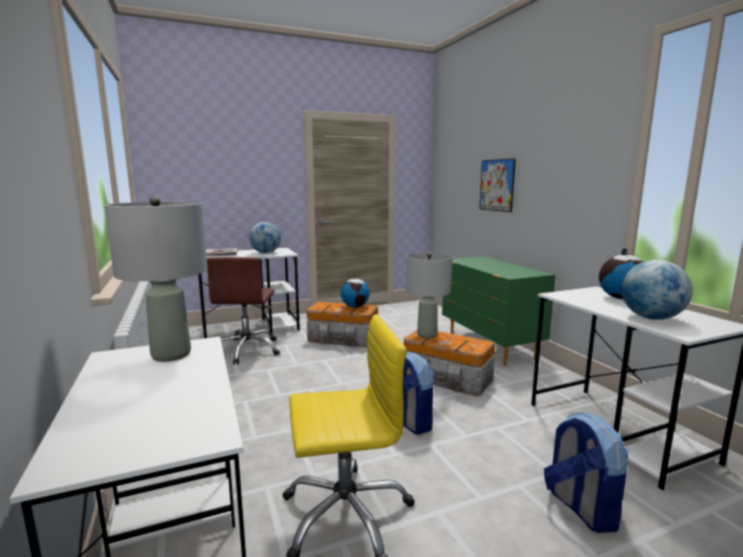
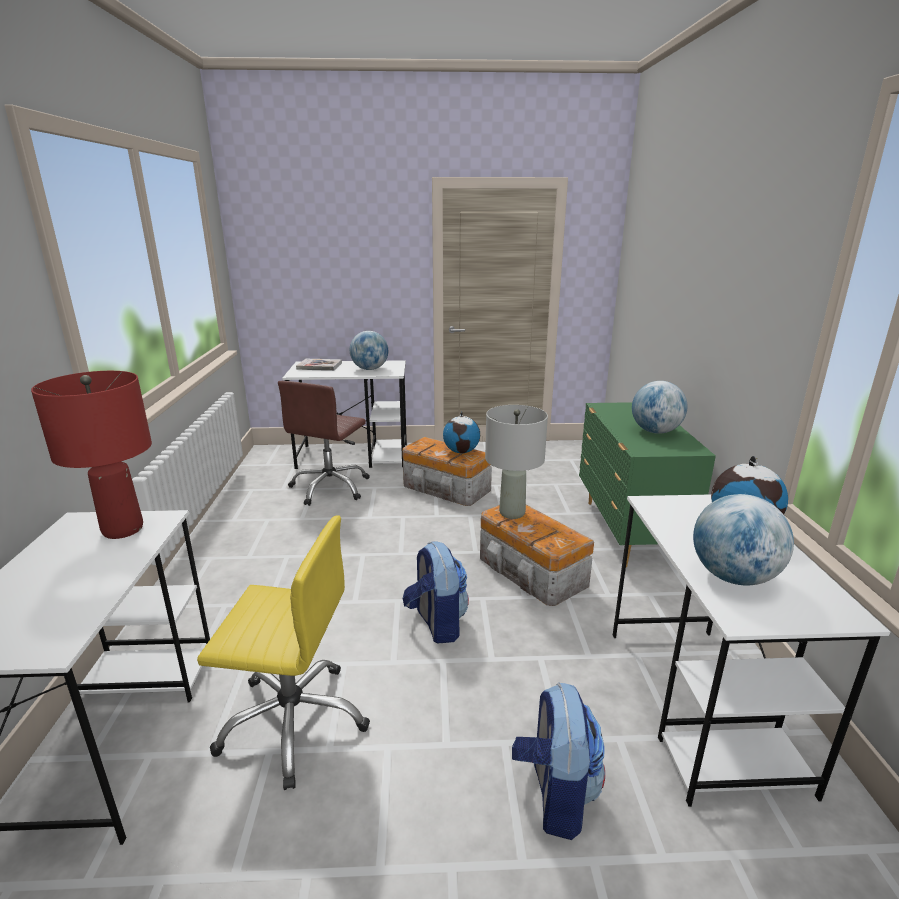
camera: 20 degrees right, 10 degrees up
(172, 354) = (124, 529): grey table lamp -> red table lamp
(496, 185) = (678, 301): picture -> none
(506, 268) = (655, 431): none -> globe

